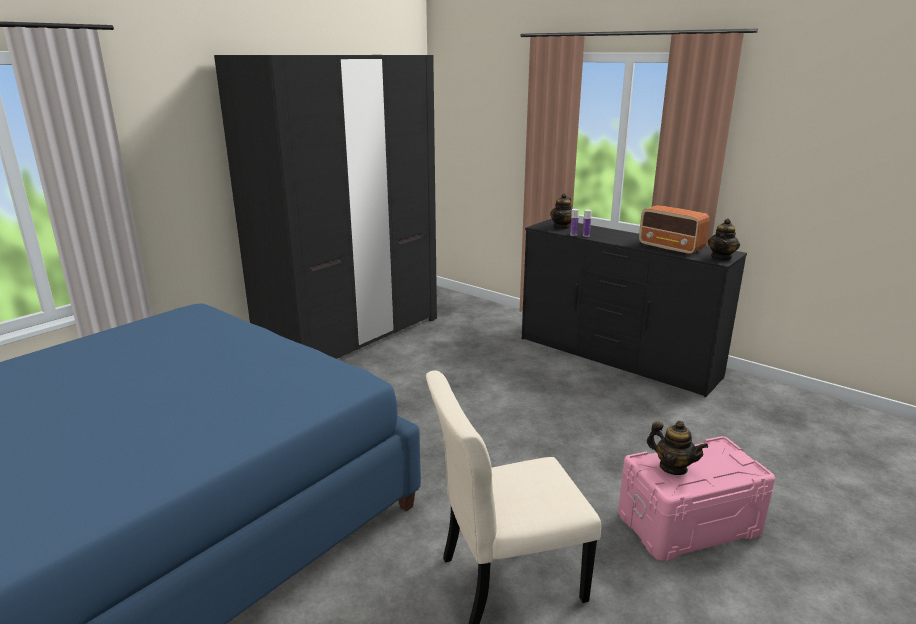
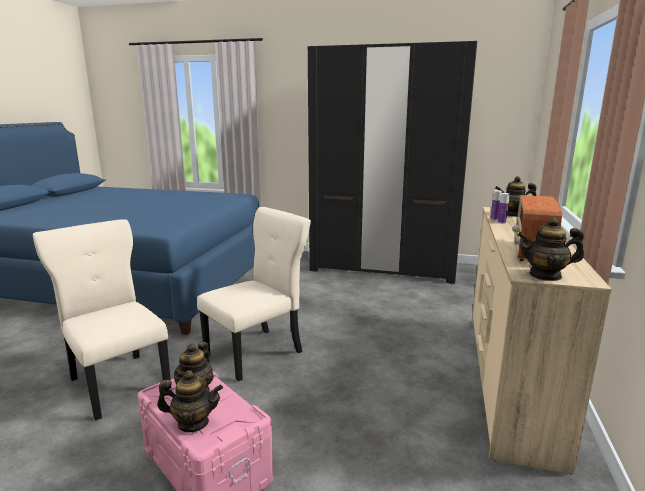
camera: 65 degrees right, 5 degrees down
(499, 460) = (257, 352): none -> beige chair
(616, 358) = (508, 379): black dresser -> beige dresser
(724, 474) = (193, 423): none -> teapot

